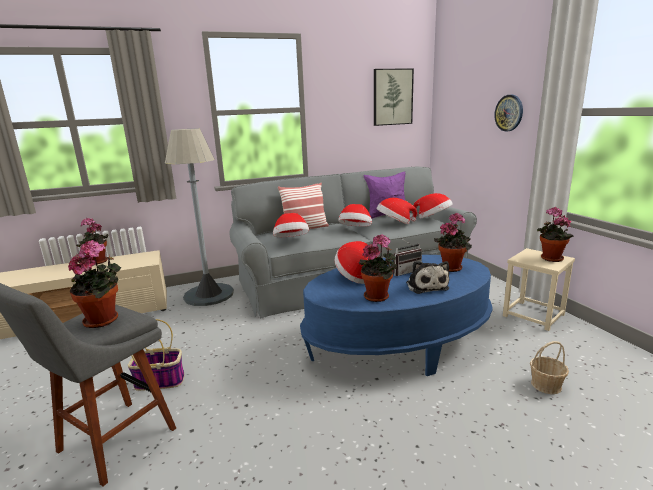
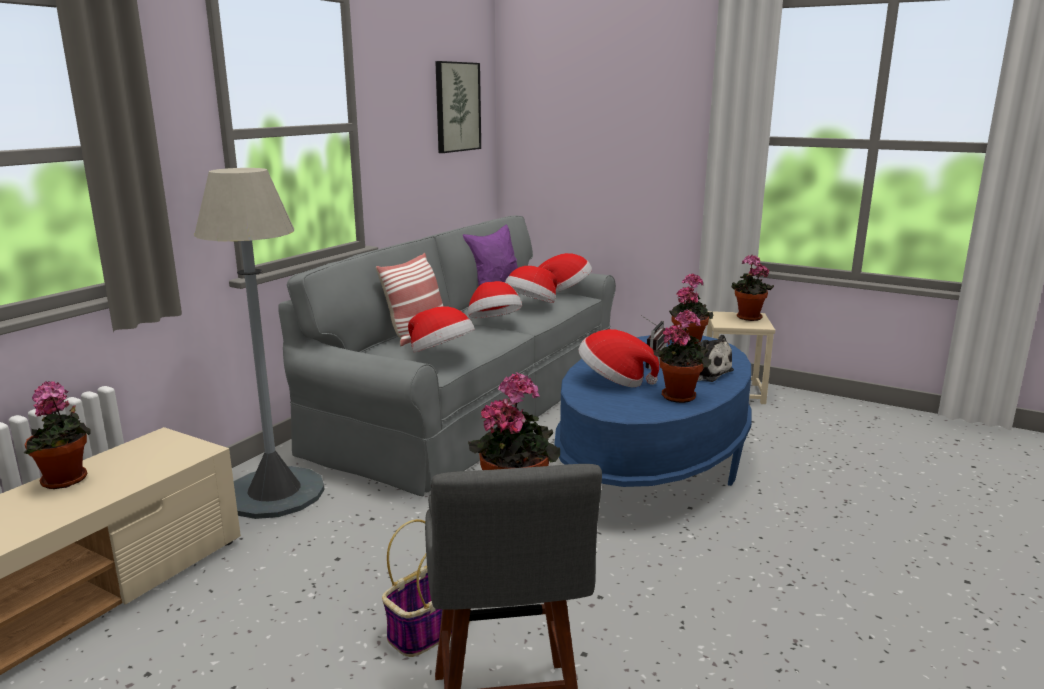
camera: 40 degrees left, 0 degrees up
(509, 113) = (649, 137): wall clock -> none
(546, 385) = (830, 454): basket -> none

